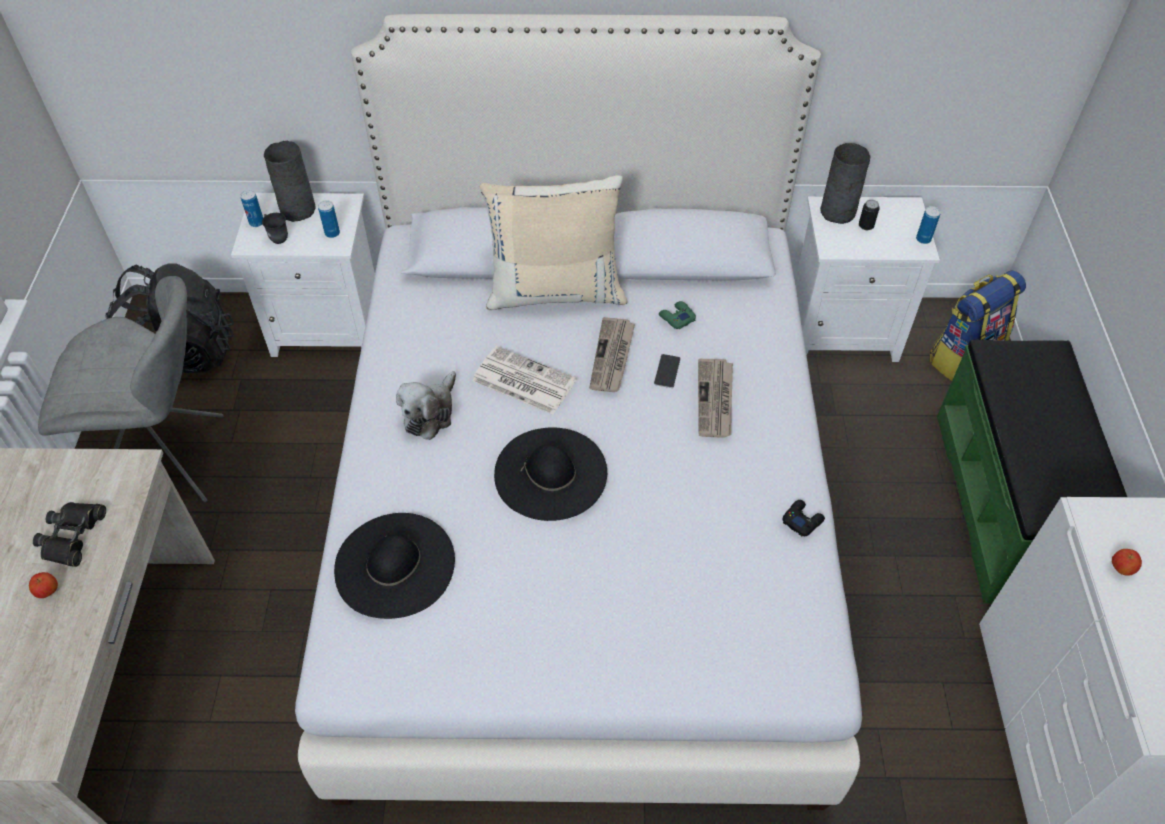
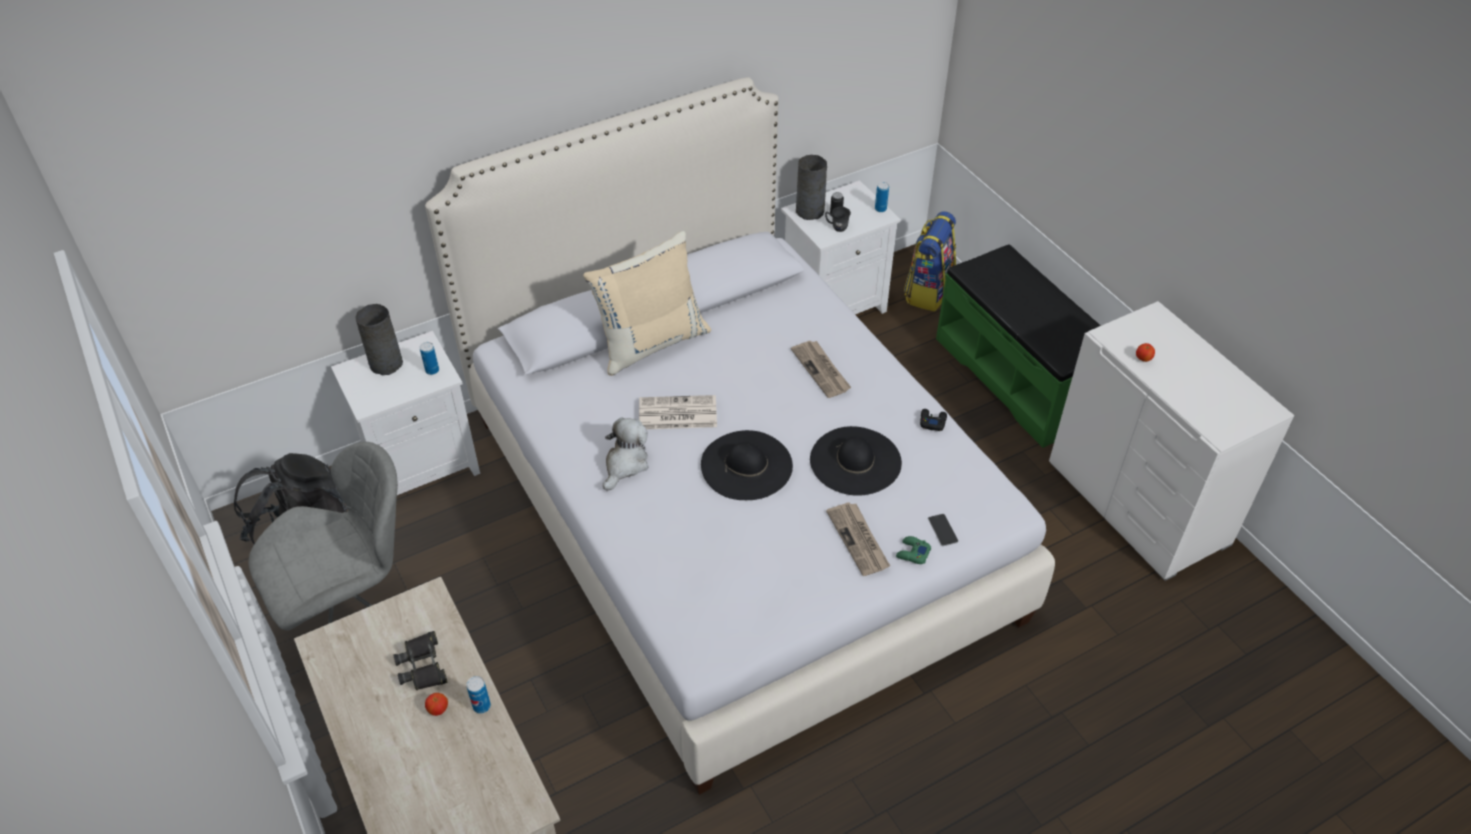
camera: 30 degrees left, 5 degrees down
(256, 223) = (358, 387): can -> can (481, 706)
(277, 236) = (386, 391): grey mug -> grey mug (836, 227)
(395, 565) = (684, 572): black hat -> black hat (855, 461)
(430, 413) = (625, 464): plush toy -> plush toy turned 150 degrees counterclockwise
(612, 357) = (729, 371): newspaper -> newspaper (859, 540)
(667, 371) = (774, 365): phone -> phone (942, 530)
(676, 318) = (753, 326): green game controller -> green game controller (912, 553)

